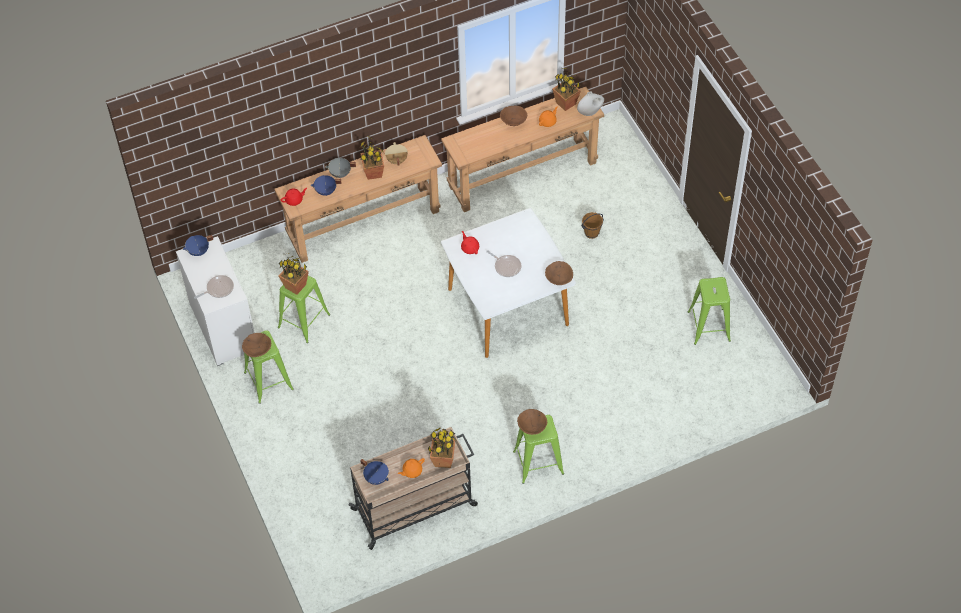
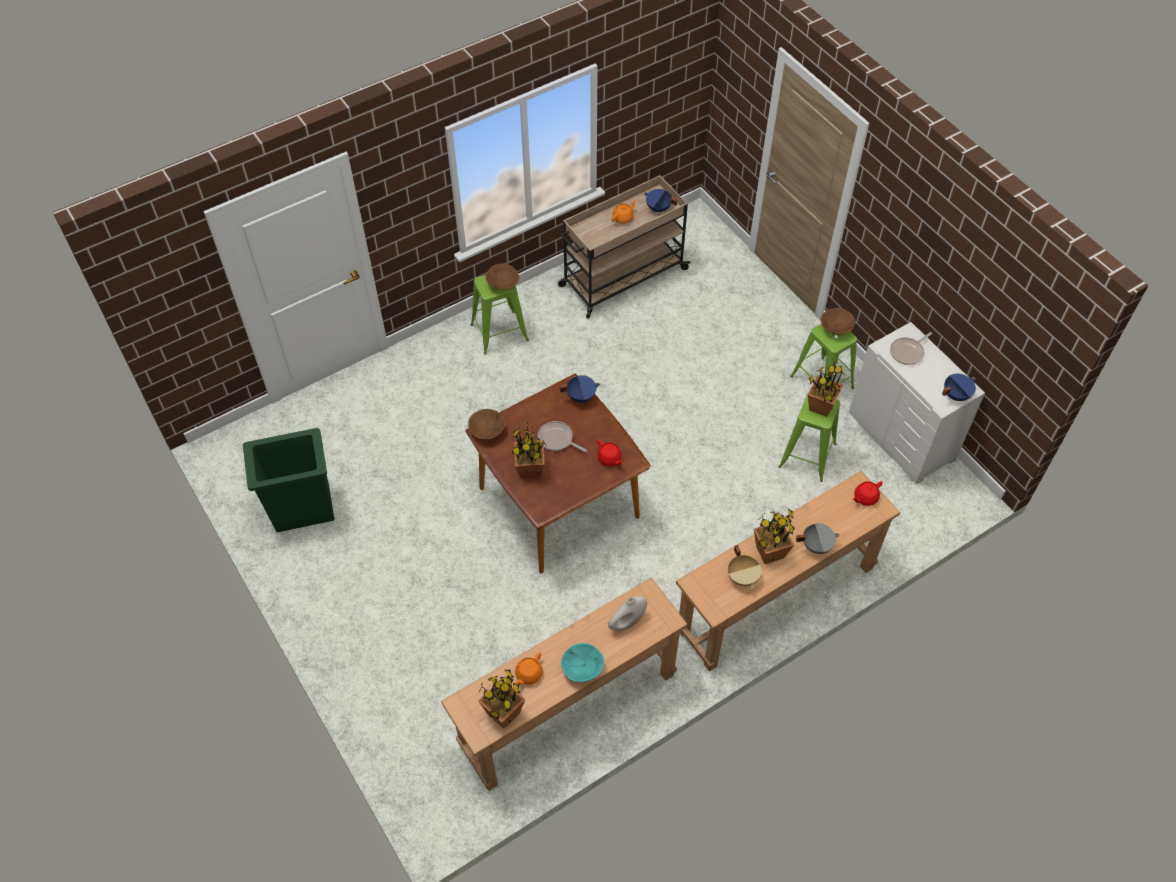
camera: 170 degrees right, 0 degrees up
(326, 191) = (827, 515): blue cooking pot -> blue cooking pot (581, 396)
(443, 460) = (592, 231): potted plant -> potted plant (530, 470)
(508, 306) = (559, 503): white dining table -> brown dining table
(513, 121) = (582, 668): brown bowl -> turquoise bowl
(590, 112) = (463, 702): white vase -> white vase (627, 623)
(591, 233) = (459, 623): brown bucket -> none
(709, 326) = (302, 508): green stool -> green trash can

